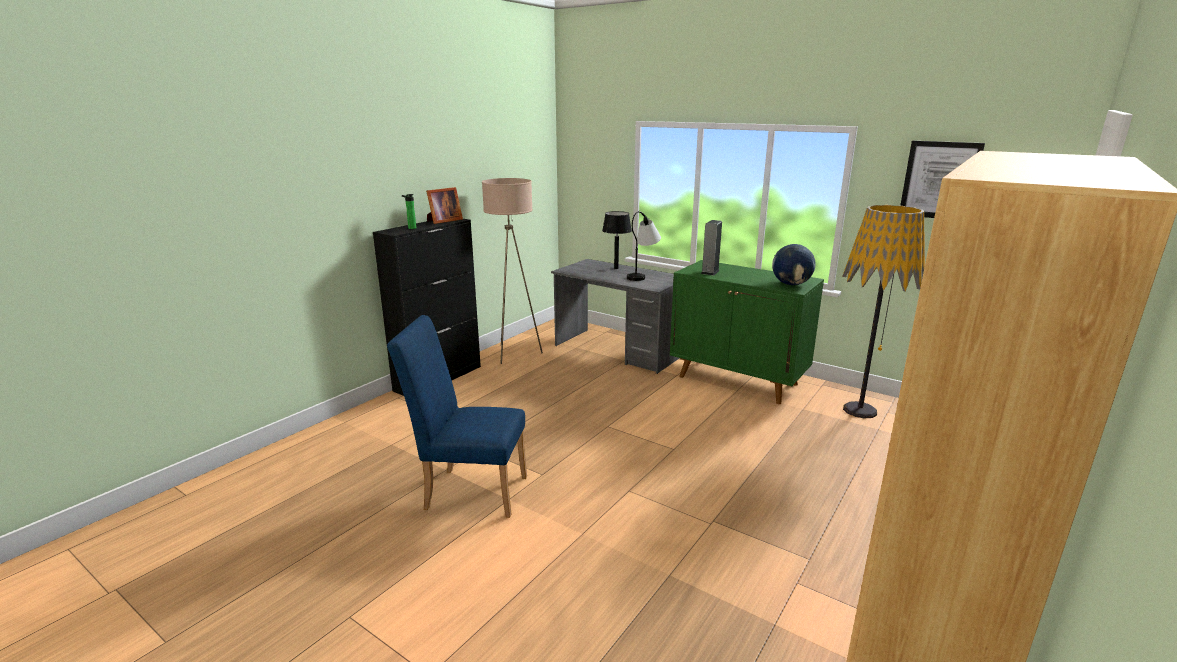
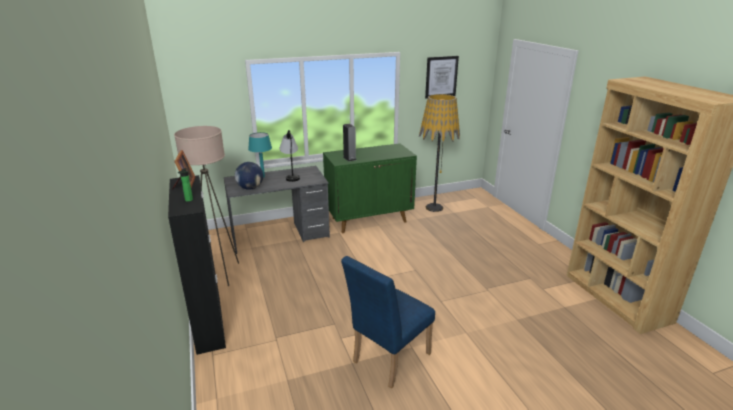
camera: 55 degrees left, 5 degrees up
(616, 268) = (263, 177): black table lamp -> turquoise table lamp
(791, 284) = (398, 151): globe -> globe (250, 188)

